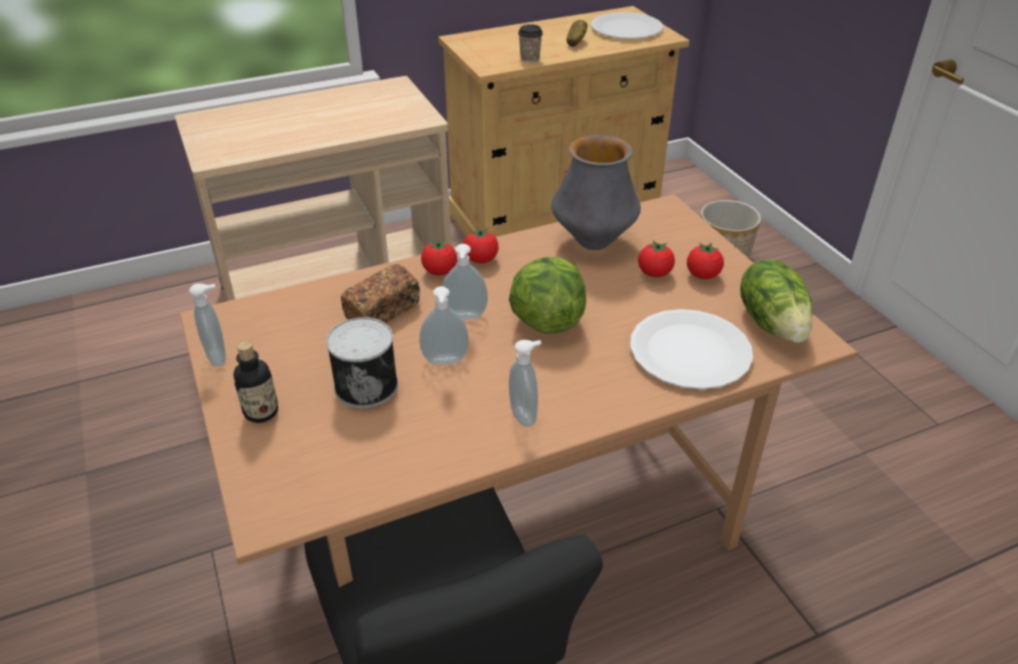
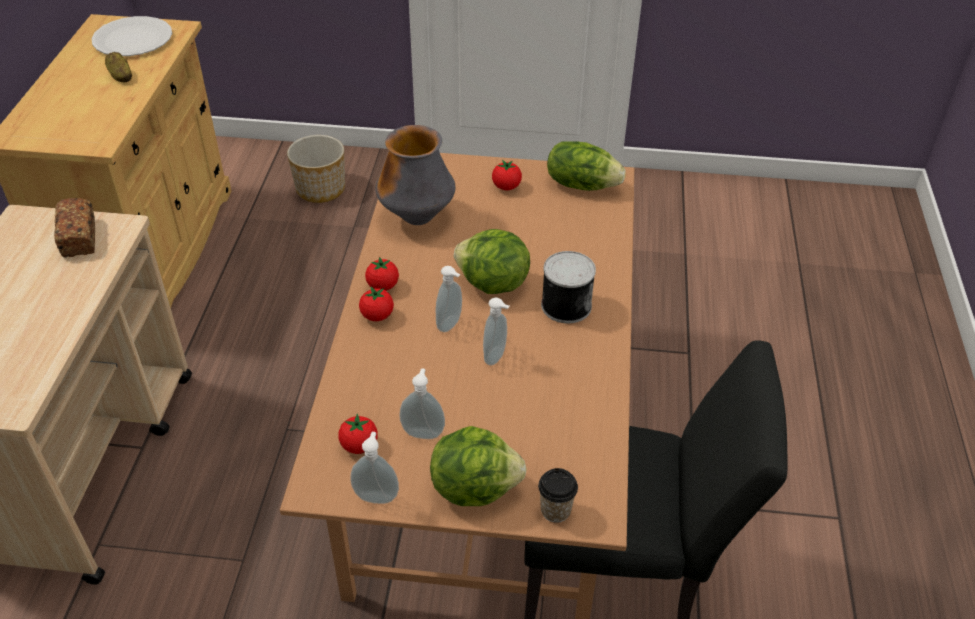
camera: 60 degrees left, 5 degrees up
(261, 412) = (474, 487): bottle -> lettuce
(367, 385) = (489, 411): can -> can (565, 305)
(382, 311) = (401, 369): bread -> bread (79, 238)
(525, 415) = (586, 339): soap dispenser -> soap dispenser (423, 432)
(530, 58) = (116, 114): cup -> cup (555, 510)
(654, 273) = (484, 207): tomato -> tomato (359, 445)
(689, 351) = (580, 233): white plate -> none

